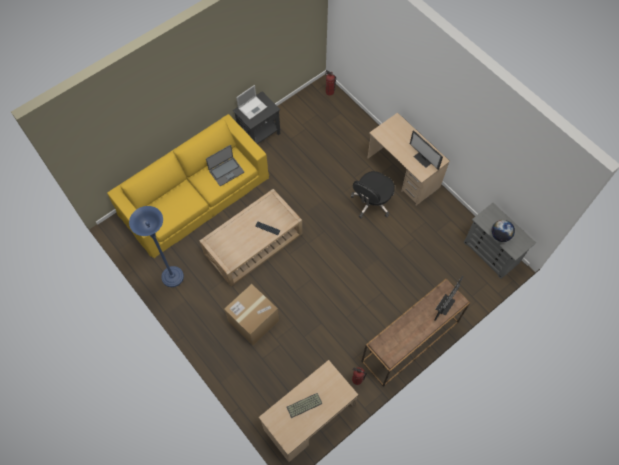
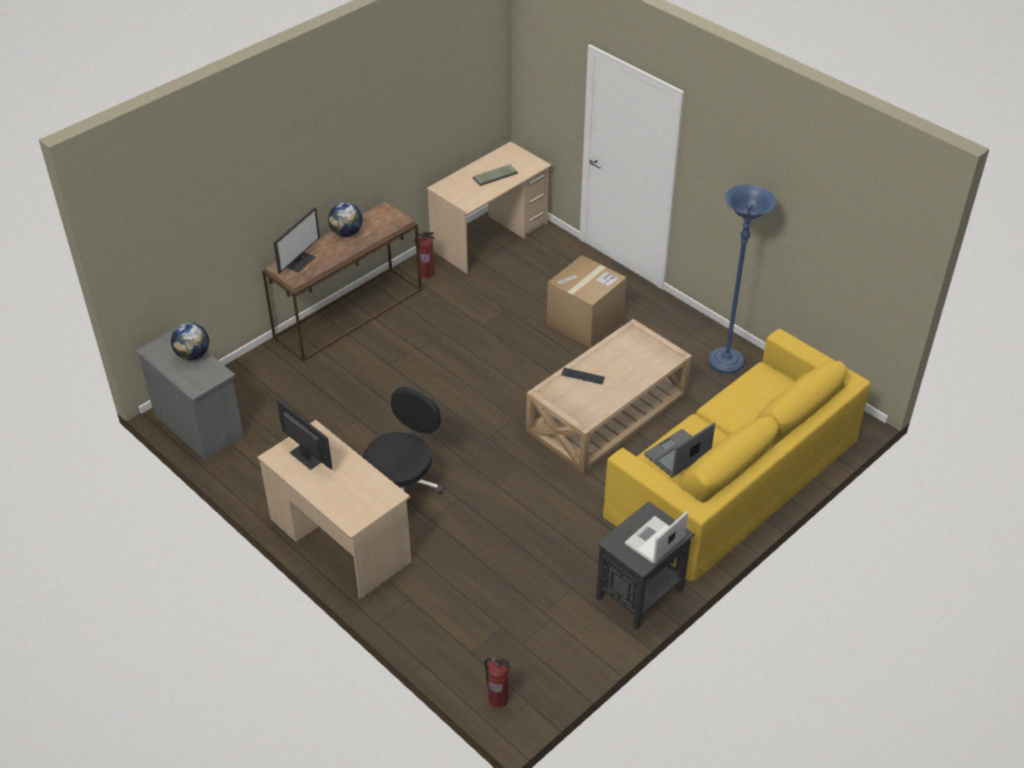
camera: 175 degrees right, 20 degrees down
(416, 332) = (346, 233): none -> globe

